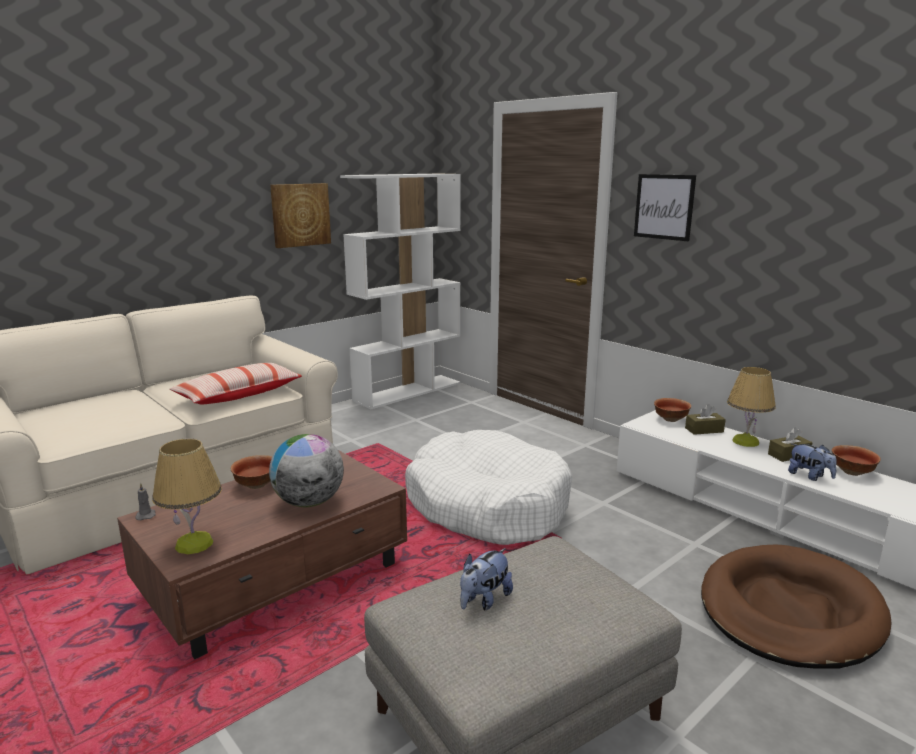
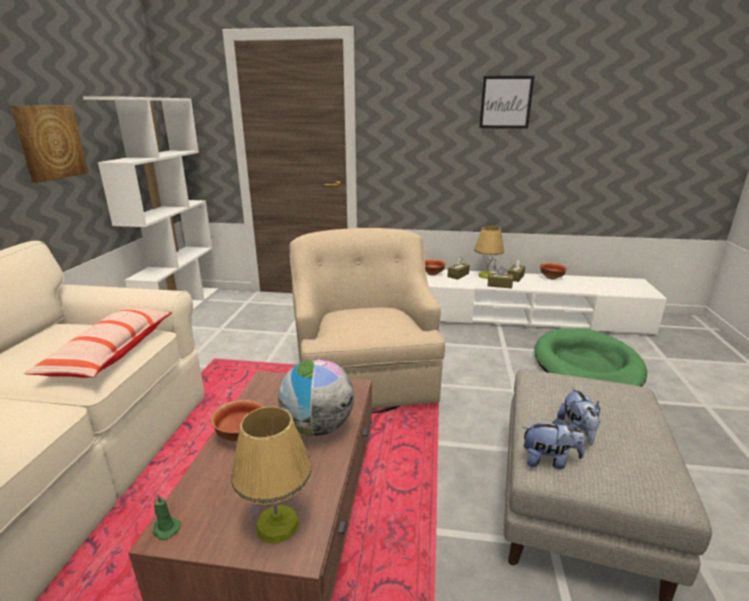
camera: 40 degrees left, 5 degrees up
(146, 515) = (165, 529): grey candle -> green candle
(487, 505) = (365, 373): white dog bed -> beige armchair
(664, 207) = (404, 120): picture -> picture (505, 102)
(743, 457) = (499, 285): none -> brown tissue box
(789, 611) = (587, 366): brown dog bed -> green dog bed
(809, 476) = (540, 286): plush toy -> plush toy (549, 461)

